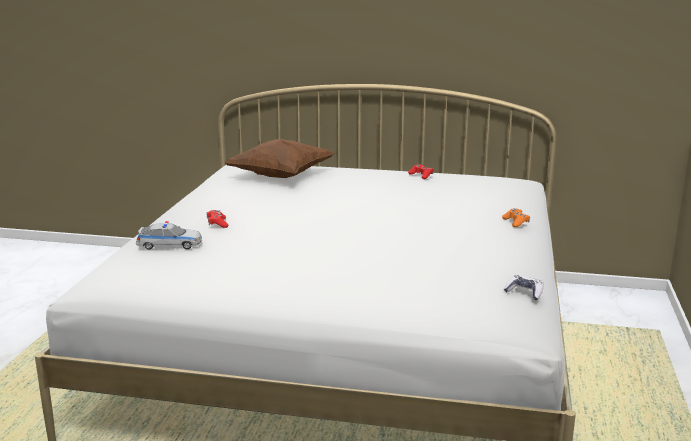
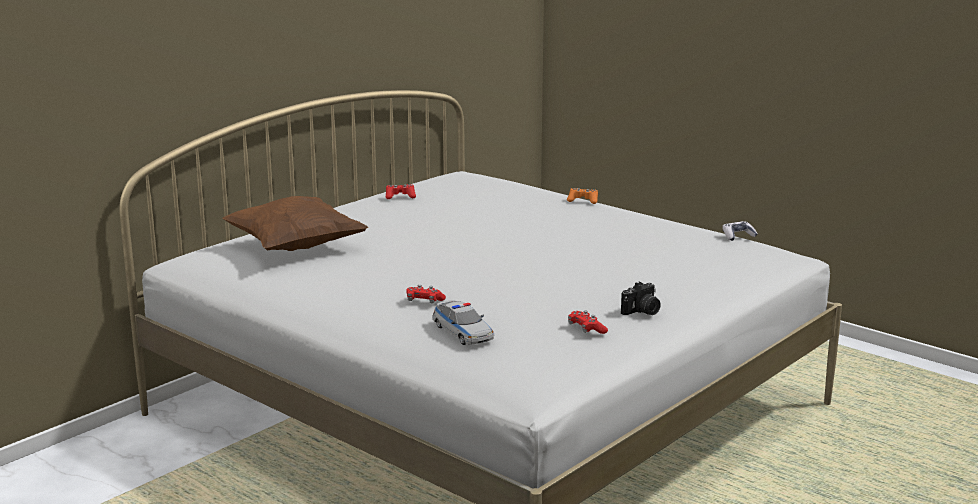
camera: 60 degrees left, 0 degrees up
(169, 245) = (462, 332): toy car -> toy car turned 120 degrees clockwise
(211, 278) = (586, 329): none -> red game controller
(270, 289) = (642, 312): none -> camera

